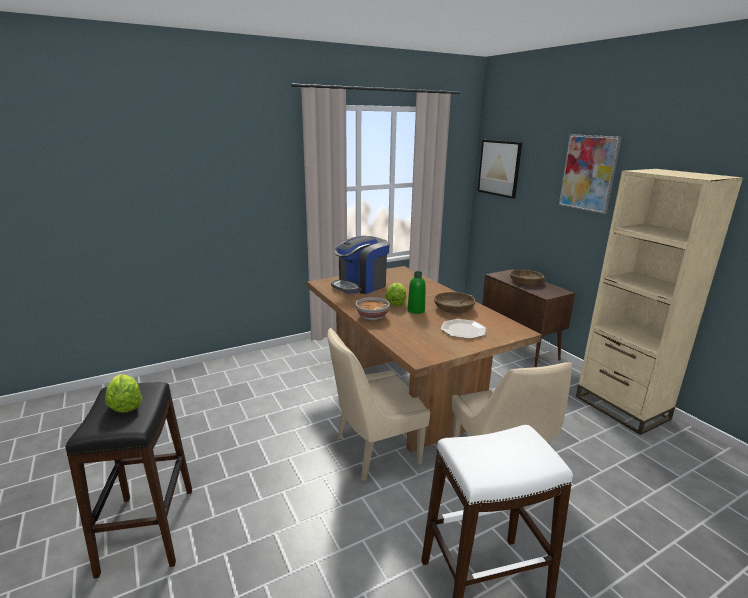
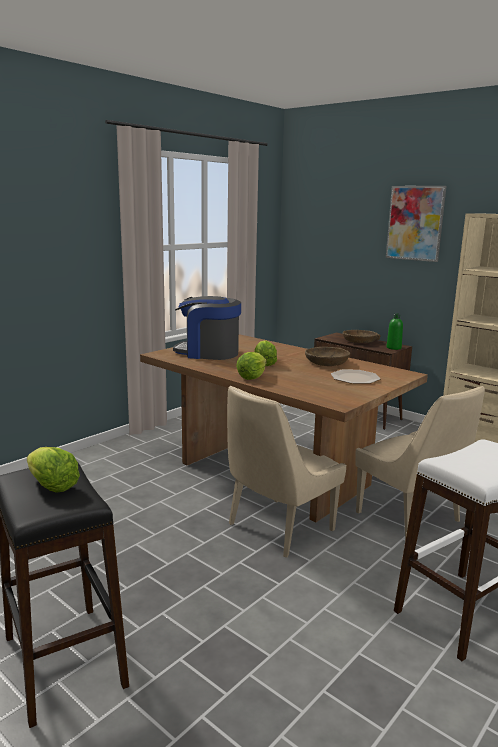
camera: 20 degrees left, 5 degrees down
(361, 285) = (208, 353): coffee machine -> coffee machine turned 75 degrees clockwise
(372, 316) = (252, 377): bowl -> lettuce
(416, 310) = (291, 368): green bottle -> green bottle (393, 348)
(499, 168) = (311, 225): picture -> none

